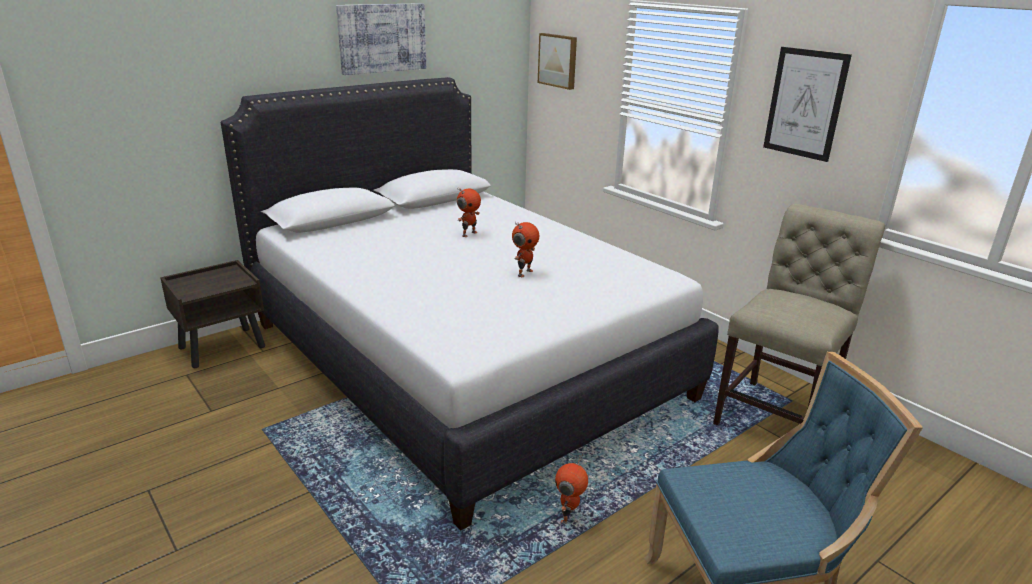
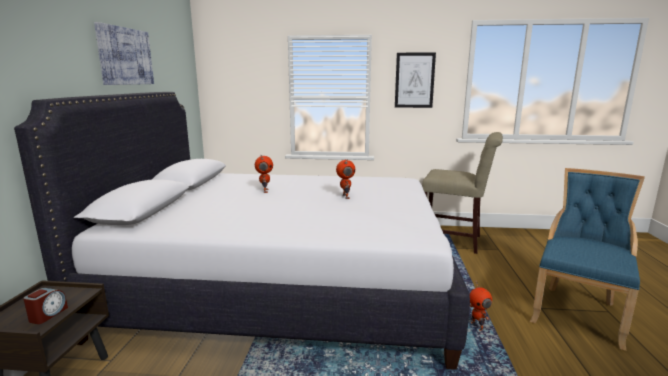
camera: 45 degrees left, 10 degrees down
(205, 289) = (48, 314): none -> alarm clock
(558, 60) = (228, 80): picture -> none
(778, 415) = (454, 241): beige chair -> beige chair turned 120 degrees clockwise

